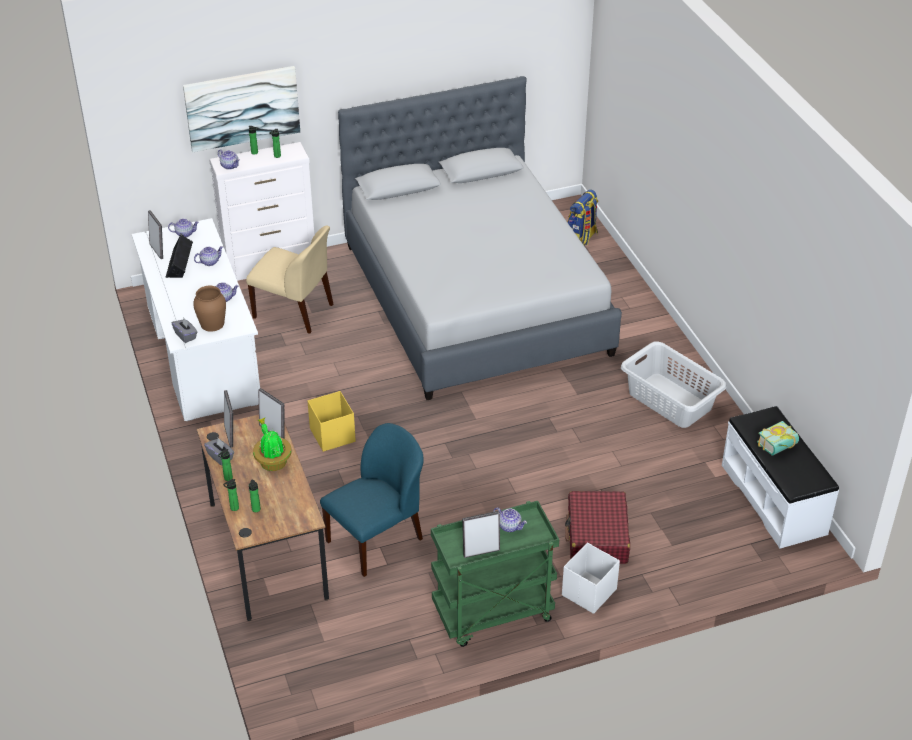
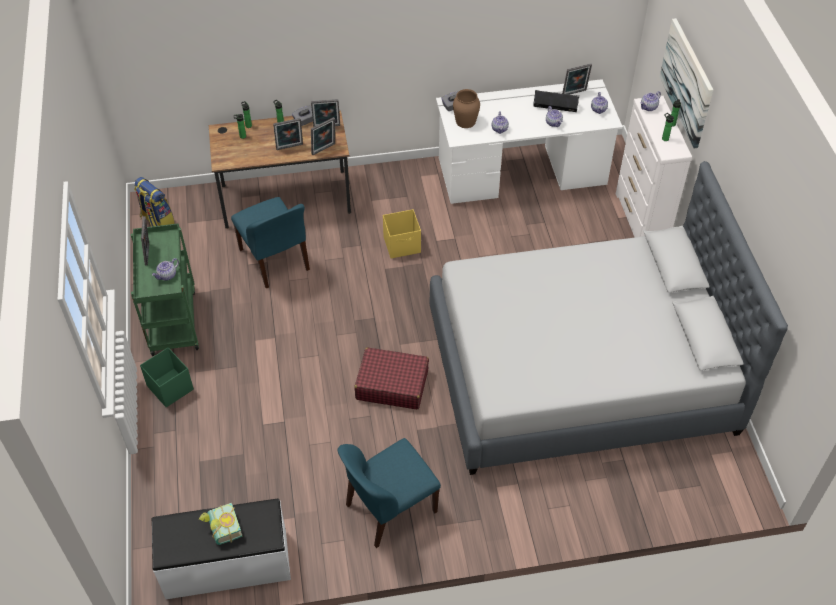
camera: 100 degrees right, 10 degrees up
(273, 461) = (290, 147): potted plant -> picture frame
(295, 311) = (574, 233): beige chair -> none
(581, 239) = (683, 488): backpack -> backpack (157, 220)
(588, 592) = (170, 387): white storage box -> green storage box
(597, 536) = (229, 406): red suitcase -> red suitcase (392, 384)
(670, 401) = (389, 509): grey laundry basket -> blue chair

